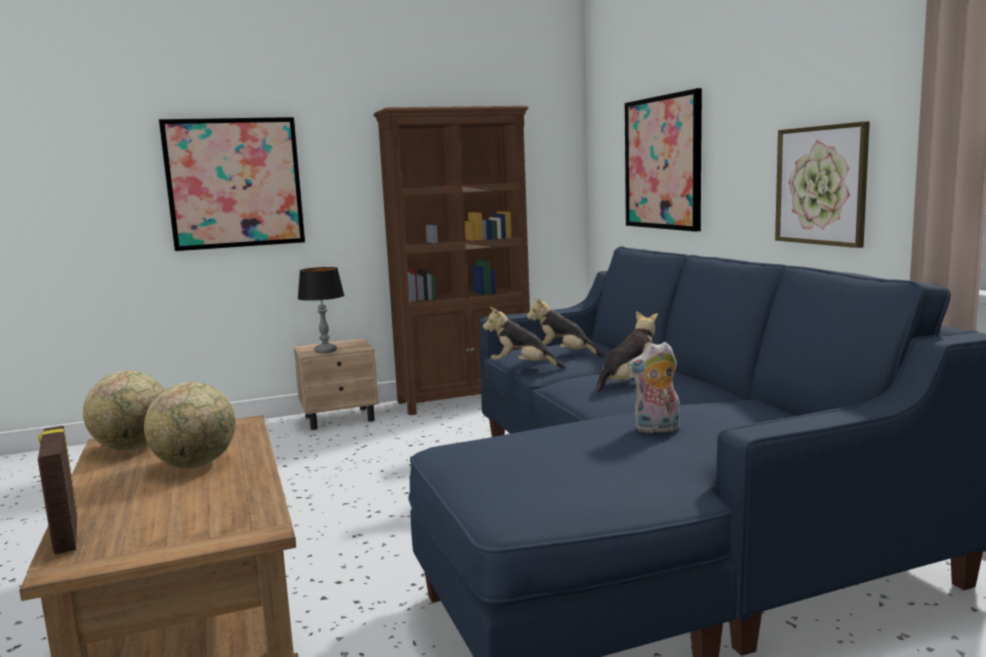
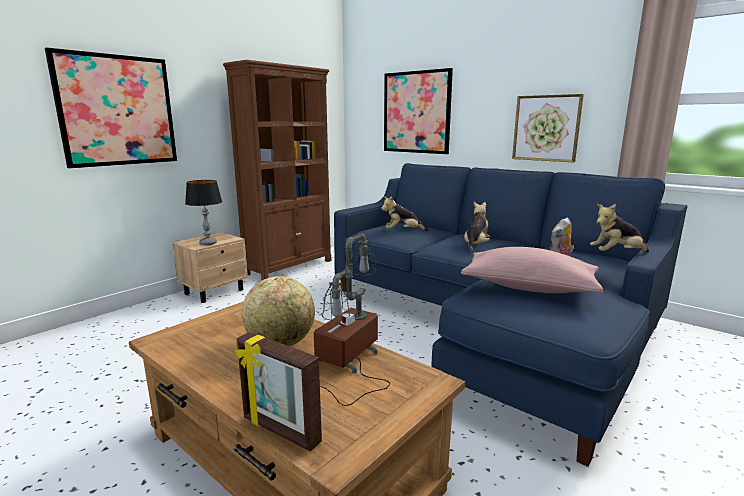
camera: 30 degrees left, 5 degrees up
(133, 447) = (192, 340): globe -> none
(218, 495) = (348, 363): none -> table lamp
(523, 367) = (392, 241): plush toy -> plush toy (617, 254)
(544, 446) = (528, 288): none -> pink pillow

